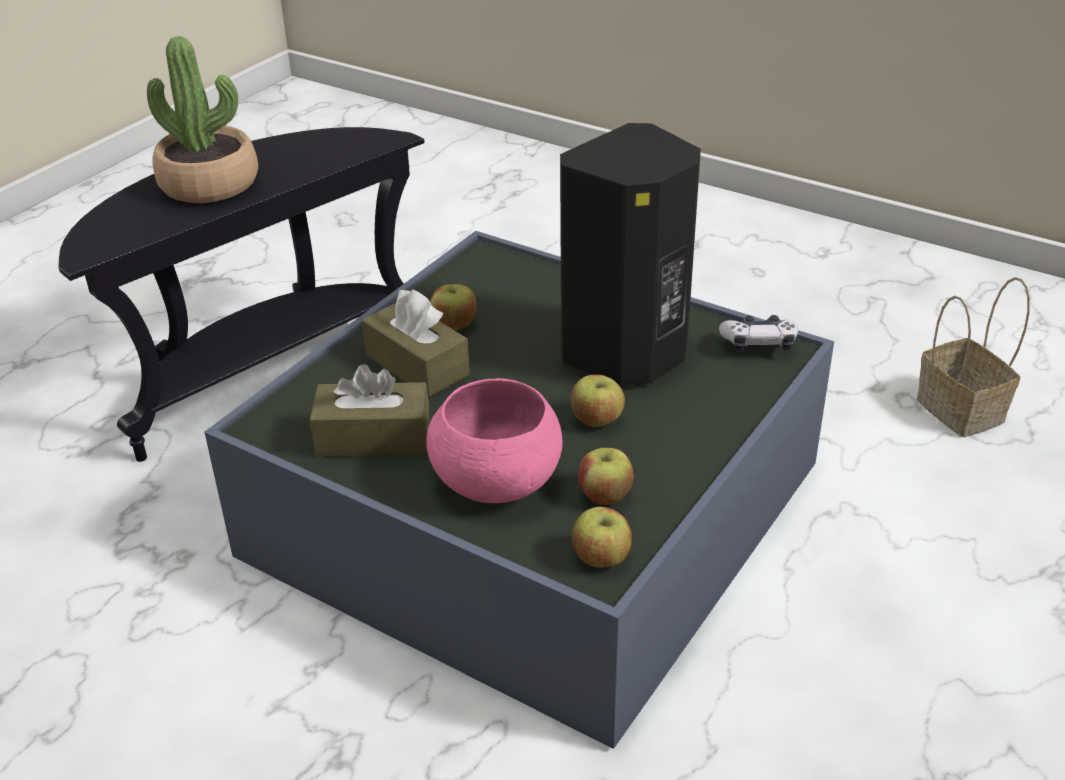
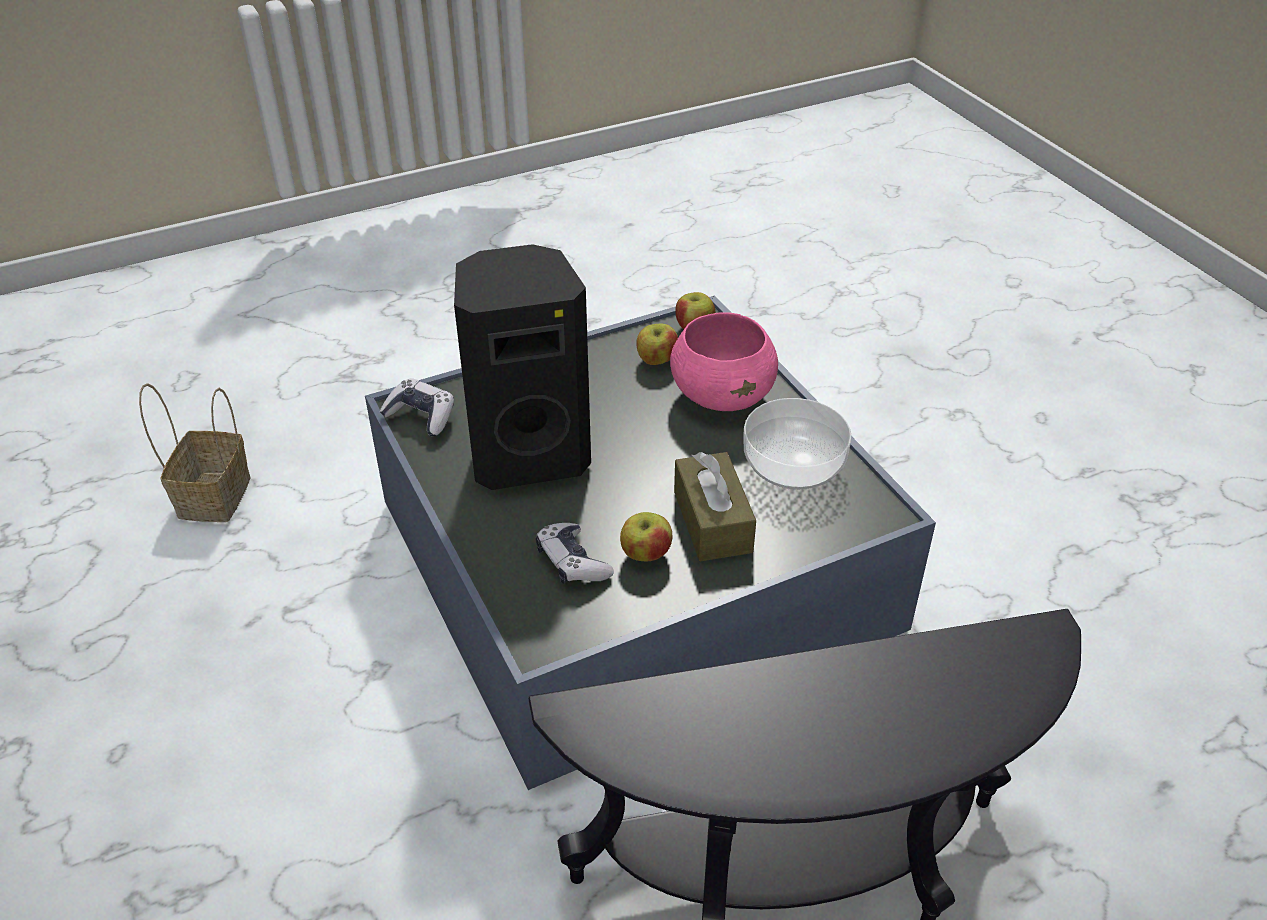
camera: 150 degrees left, 5 degrees up
(209, 184) = (864, 719): potted plant -> none
(373, 438) = (792, 465): brown tissue box -> bowl
(507, 300) = (572, 562): none -> game controller
(596, 420) = (610, 412): apple -> none

